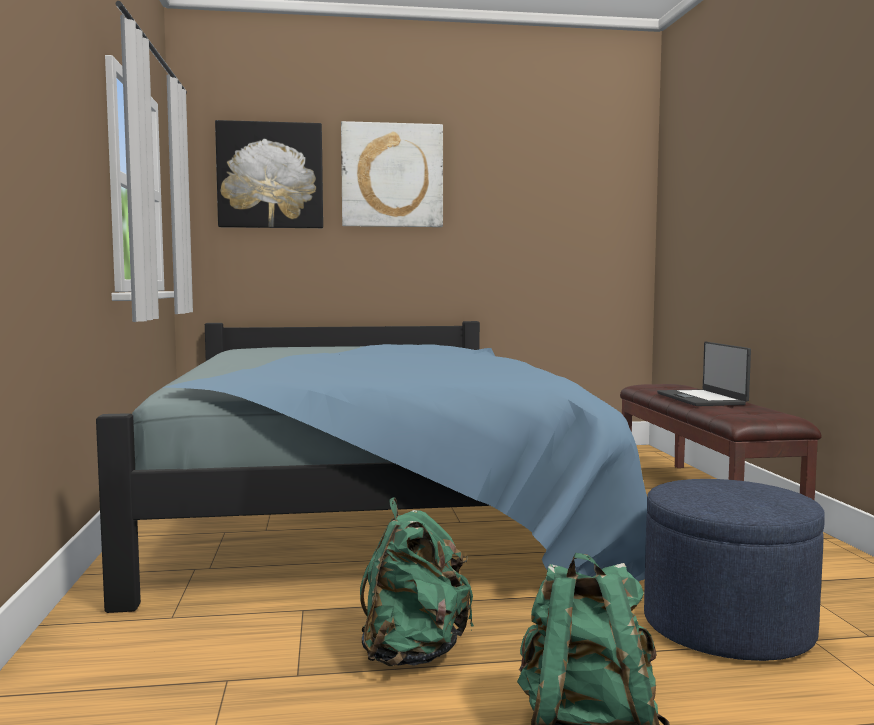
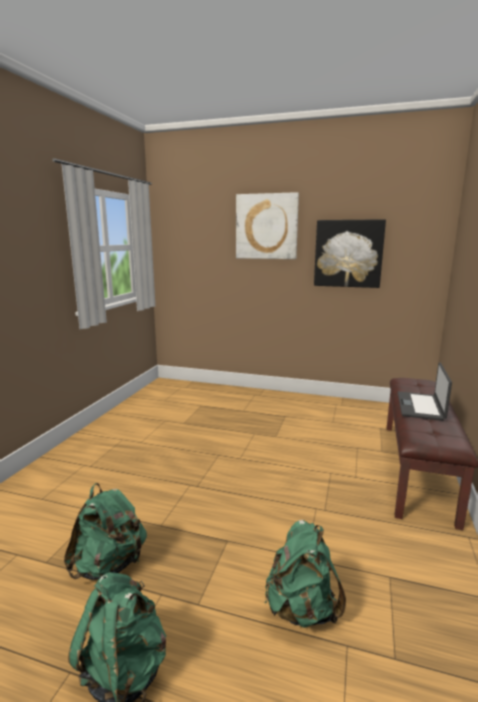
camera: 25 degrees right, 10 degrees up
(270, 175) = (198, 228): picture -> picture (348, 253)
(369, 509) = (204, 436): blue bed -> none
(727, 626) = (301, 608): blue ottoman -> green backpack

